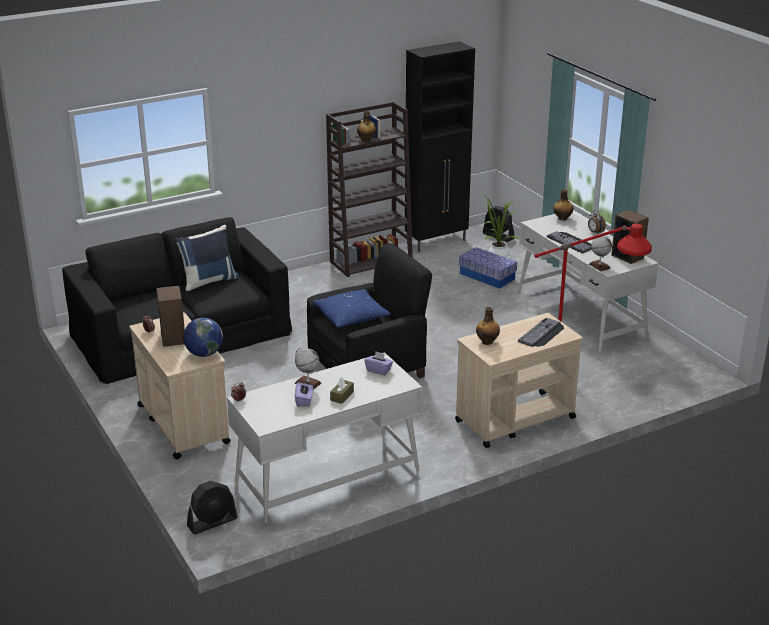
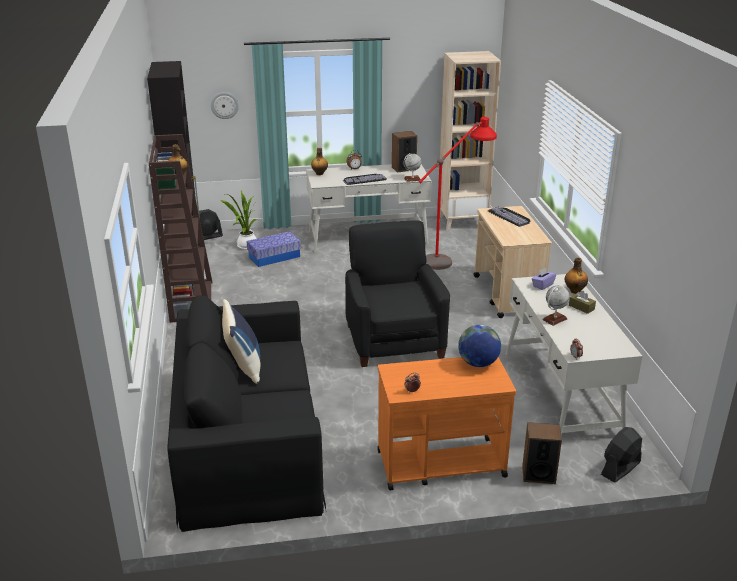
camera: 70 degrees left, 0 degrees up
(173, 338) = (434, 377): speaker -> speaker (538, 474)
(183, 423) = (439, 463): beige cart -> orange cart
(212, 522) = (620, 468): black fan -> black fan turned 120 degrees counterclockwise
(304, 401) = (585, 325): purple tissue box -> none
(351, 316) = (390, 298): blue pillow -> none
(487, 342) = (514, 236): bottle -> bottle (574, 290)
(537, 111) = (224, 105): none -> wall clock
(683, 364) = (462, 222): none -> beige bookcase

